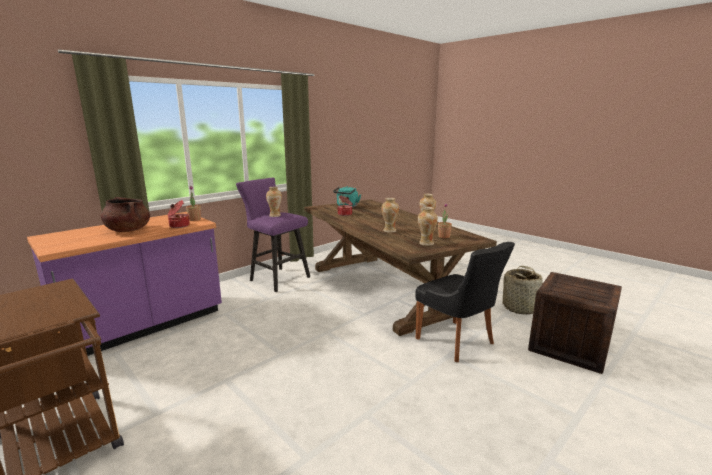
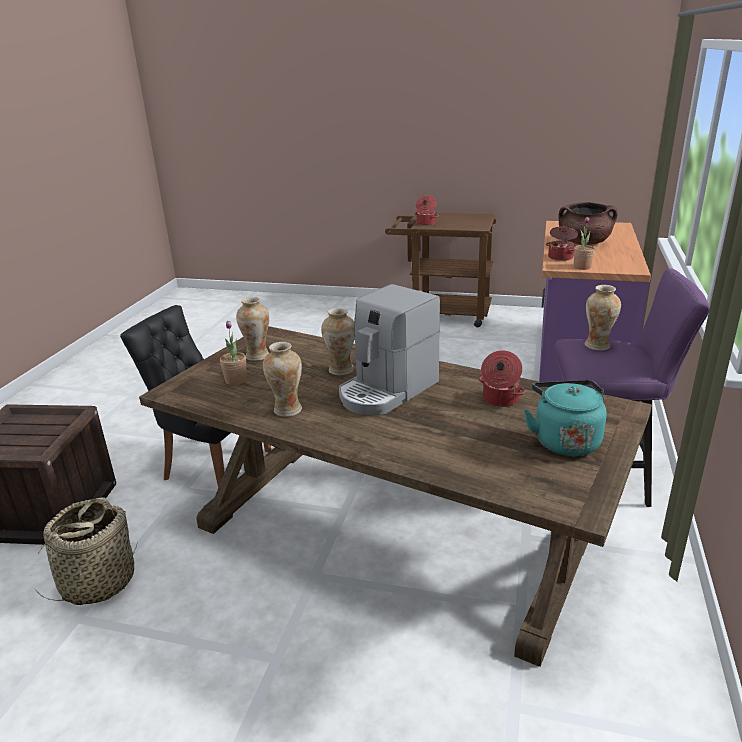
camera: 150 degrees right, 10 degrees up
(59, 314) = (426, 223): none -> cooking pot
(380, 222) = (387, 391): none -> coffee machine

